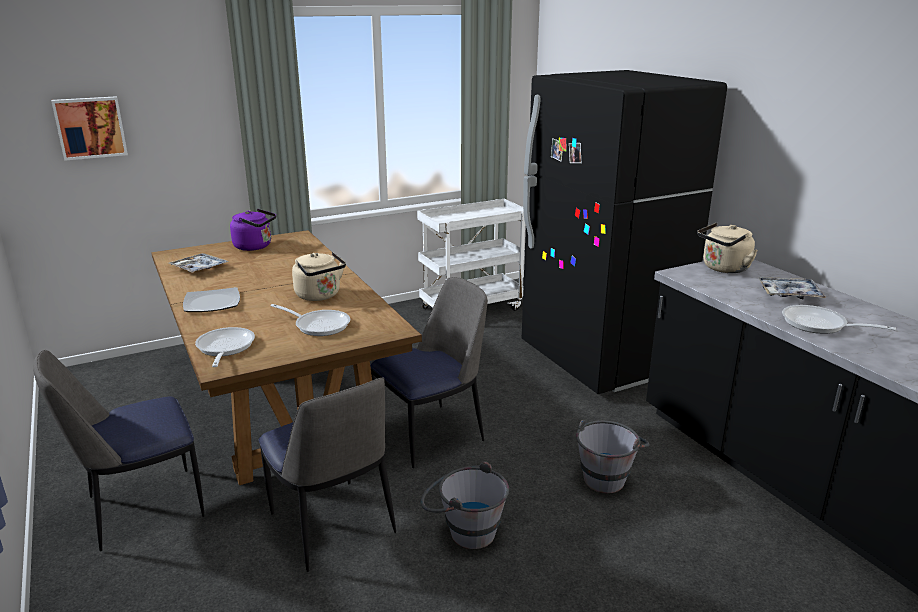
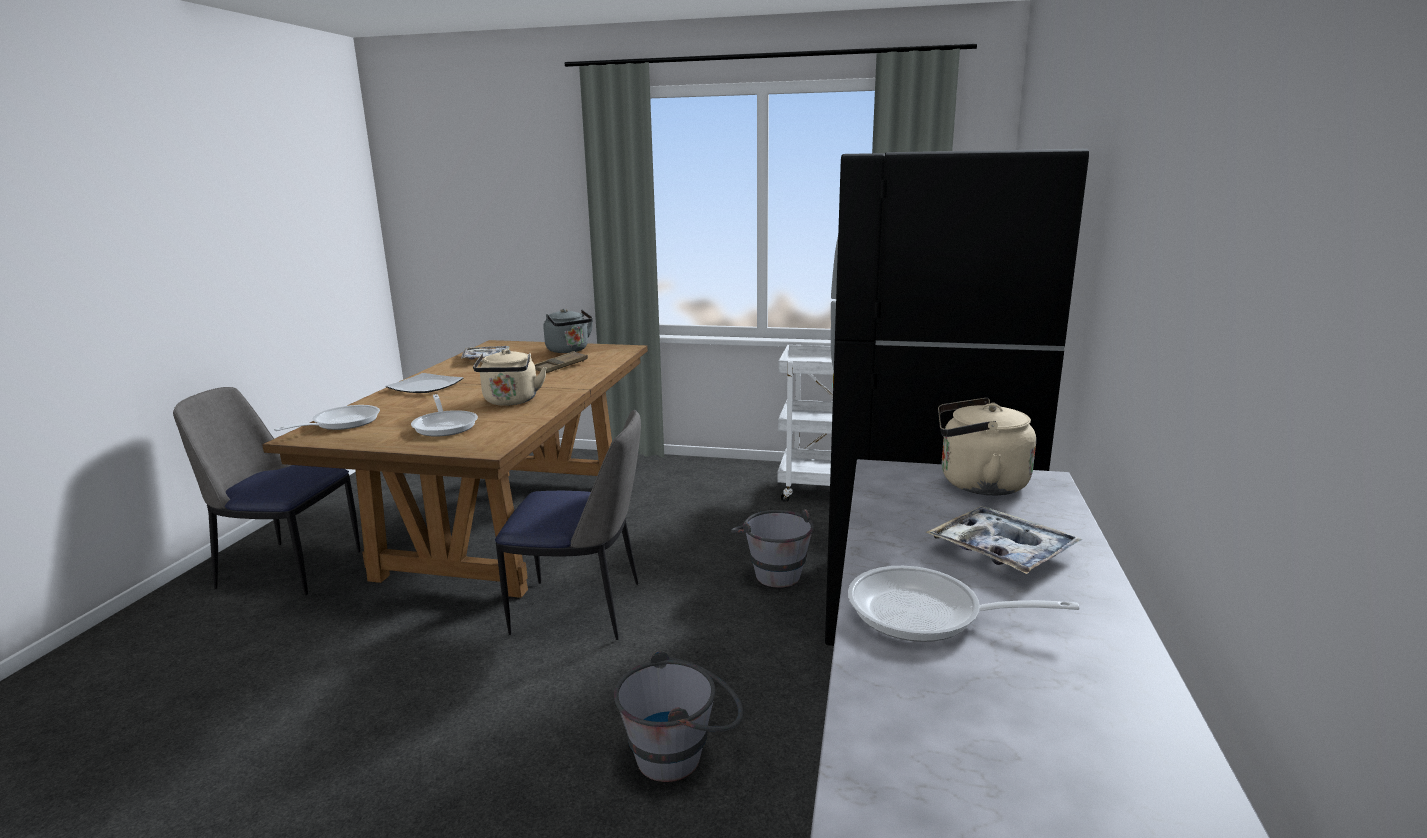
camera: 40 degrees right, 5 degrees down
(90, 127) = (463, 210): picture -> none
(255, 246) = (569, 350): purple kettle -> grey kettle
(284, 261) = (560, 366): none -> brown tray
(333, 526) = (360, 654): chair -> none
(463, 530) = (440, 725): grey bucket -> grey bucket (772, 571)
(819, 325) = (926, 614): frying pan -> frying pan turned 60 degrees counterclockwise

